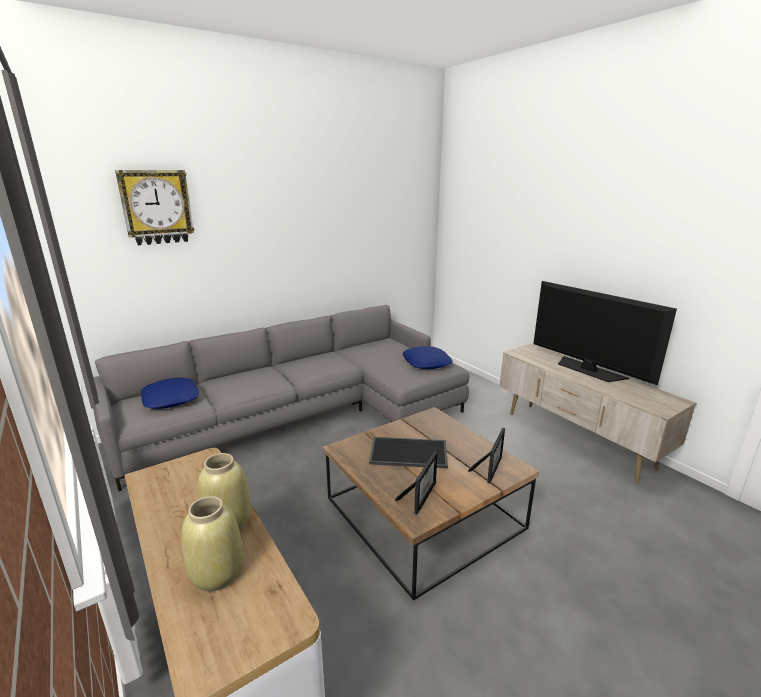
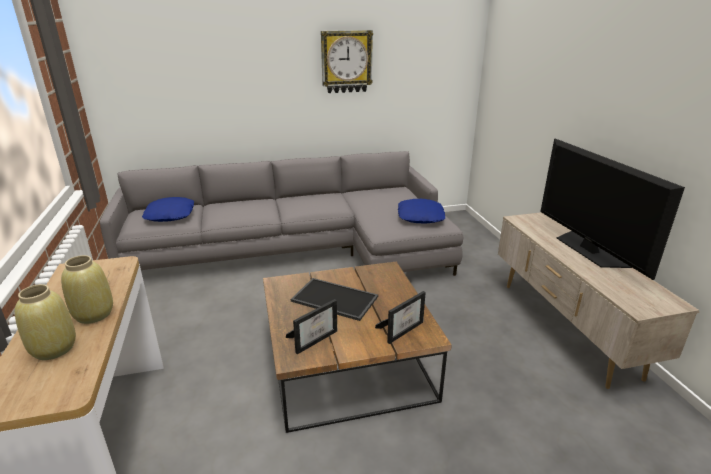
camera: 20 degrees right, 5 degrees up
(157, 207) = (174, 38): wall clock -> wall clock (346, 62)

